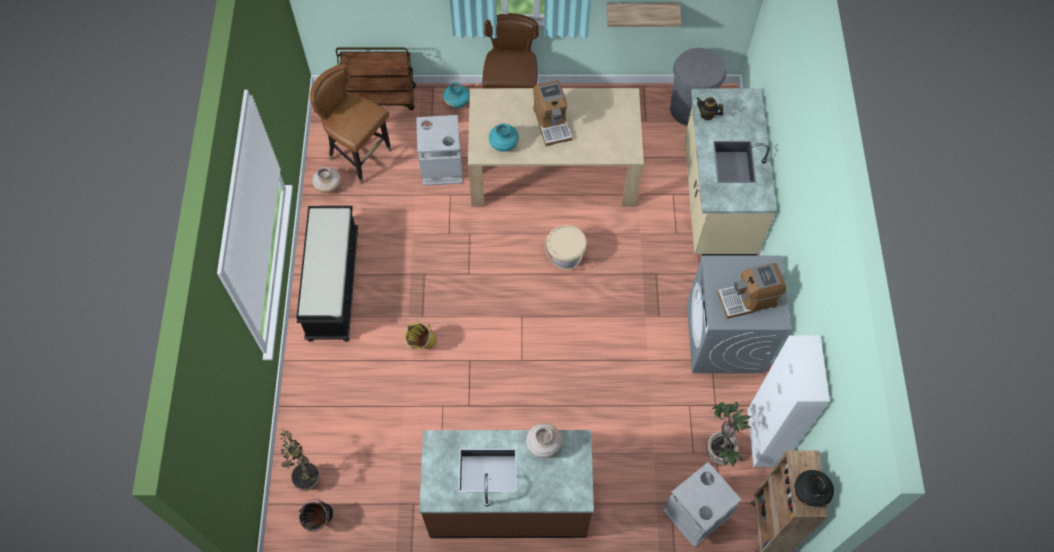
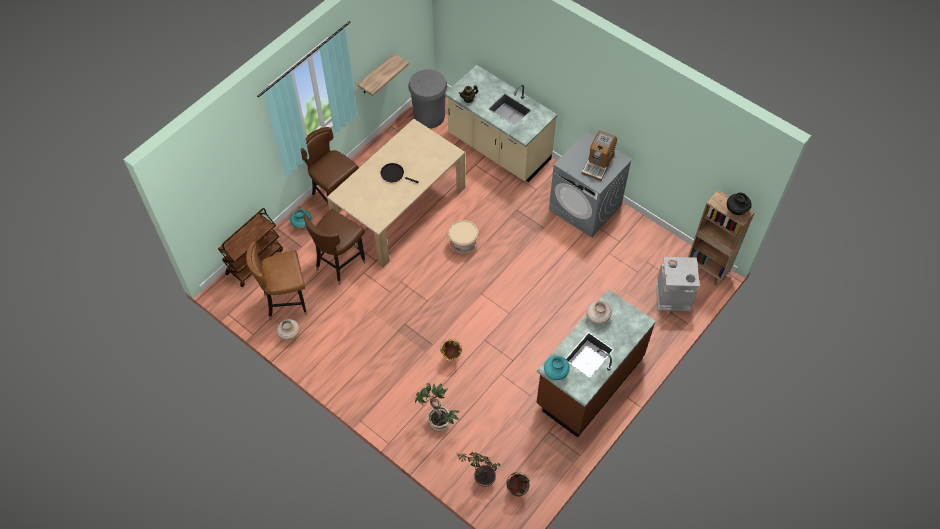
camera: 50 degrees left, 5 degrees down
(332, 284) = (363, 378): black bench -> none
(441, 167) = (340, 264): grey trash can -> brown chair
(503, 144) = (384, 207): turquoise vase -> turquoise vase (555, 372)
(552, 123) = (394, 174): coffee machine -> black frying pan
(719, 450) = (646, 259): potted plant -> potted plant (438, 422)
(763, 438) = (657, 234): white cabinet -> none

